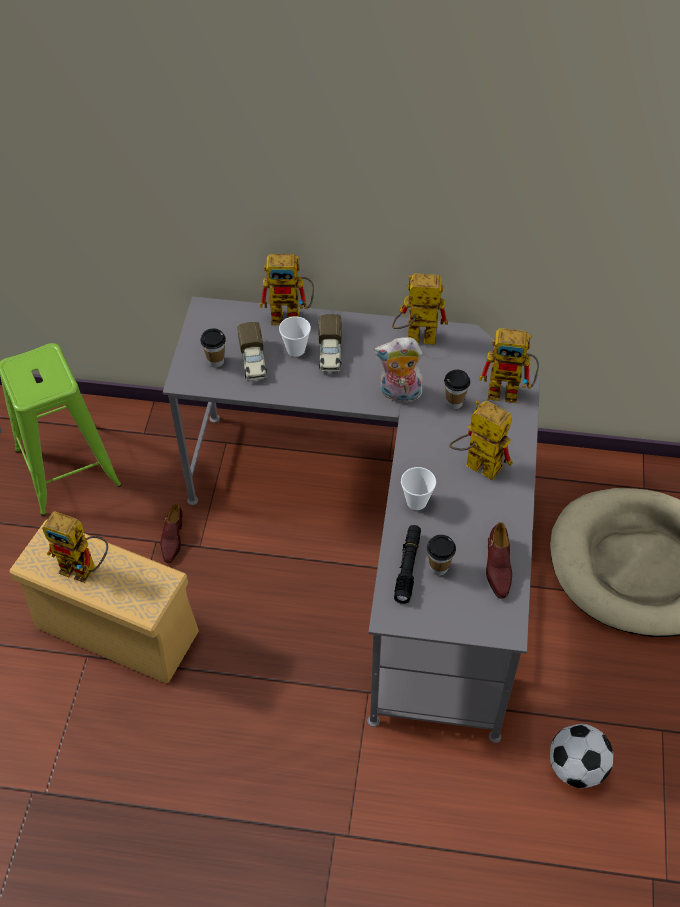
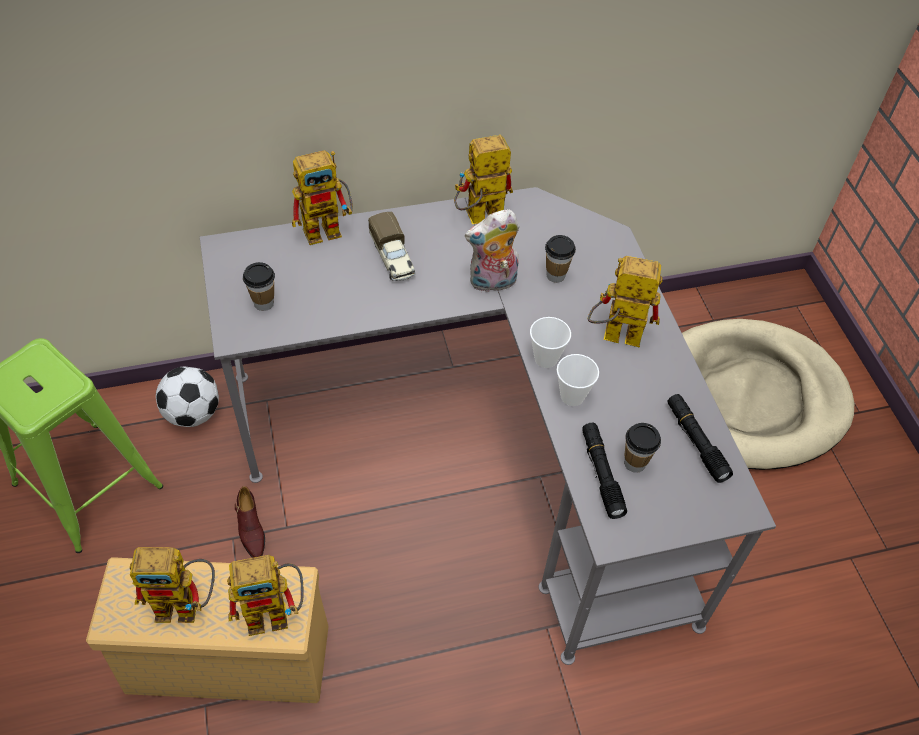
camera: 25 degrees left, 0 degrees up
(253, 361) = (308, 291): toy truck -> none
(296, 350) = (352, 265): cup -> cup (546, 358)
(497, 567) = (696, 441): brown shoe -> black flashlight
(510, 391) = (607, 247): toy robot -> toy robot (276, 612)
(576, 767) = (792, 628): football -> football (193, 413)

